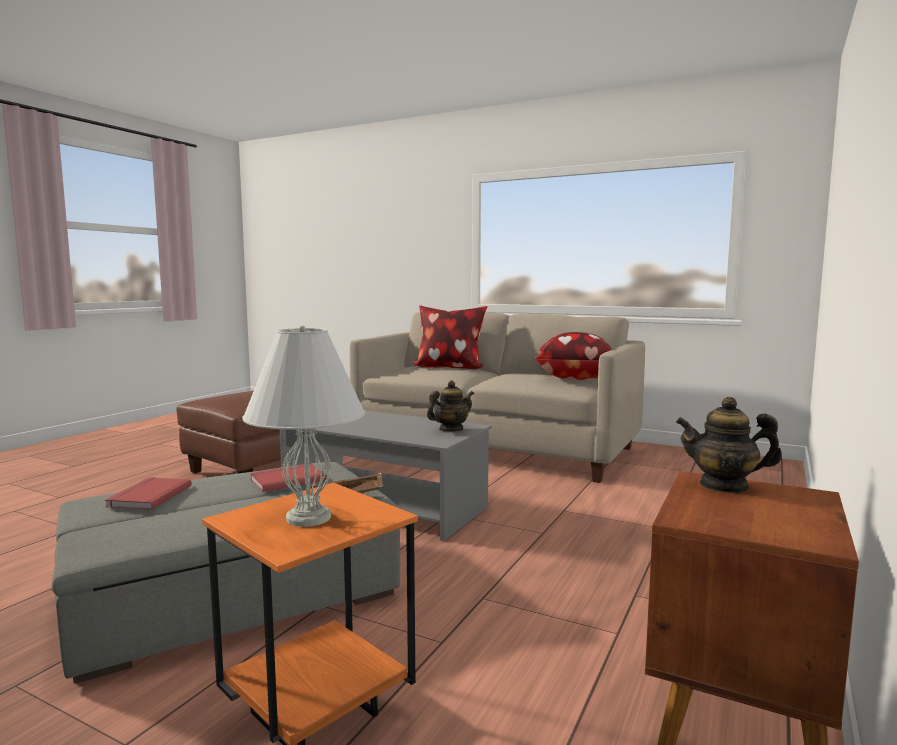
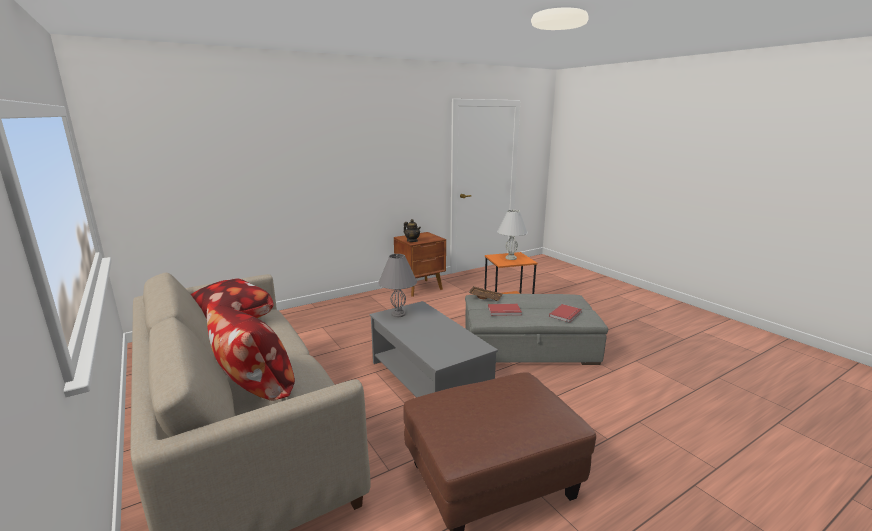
camera: 150 degrees left, 10 degrees up
(450, 429) = (398, 314): teapot -> grey table lamp

